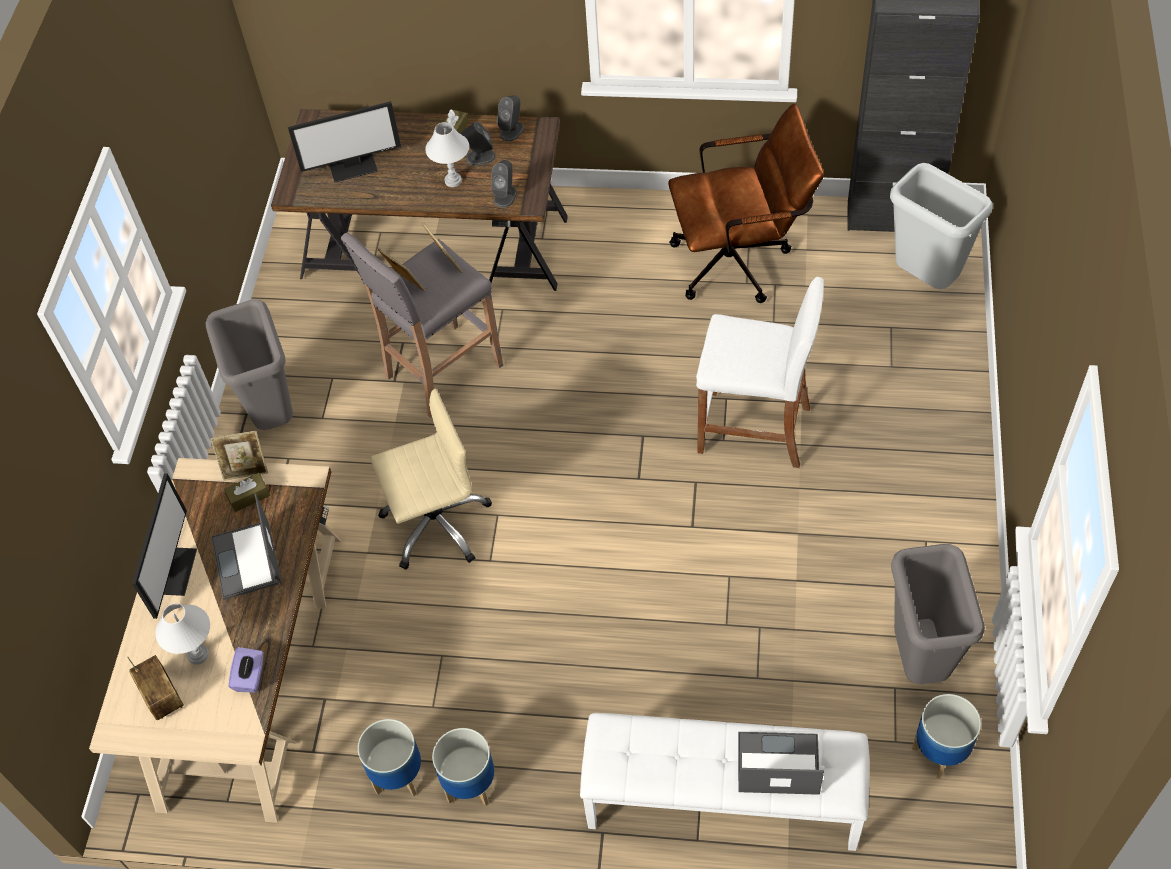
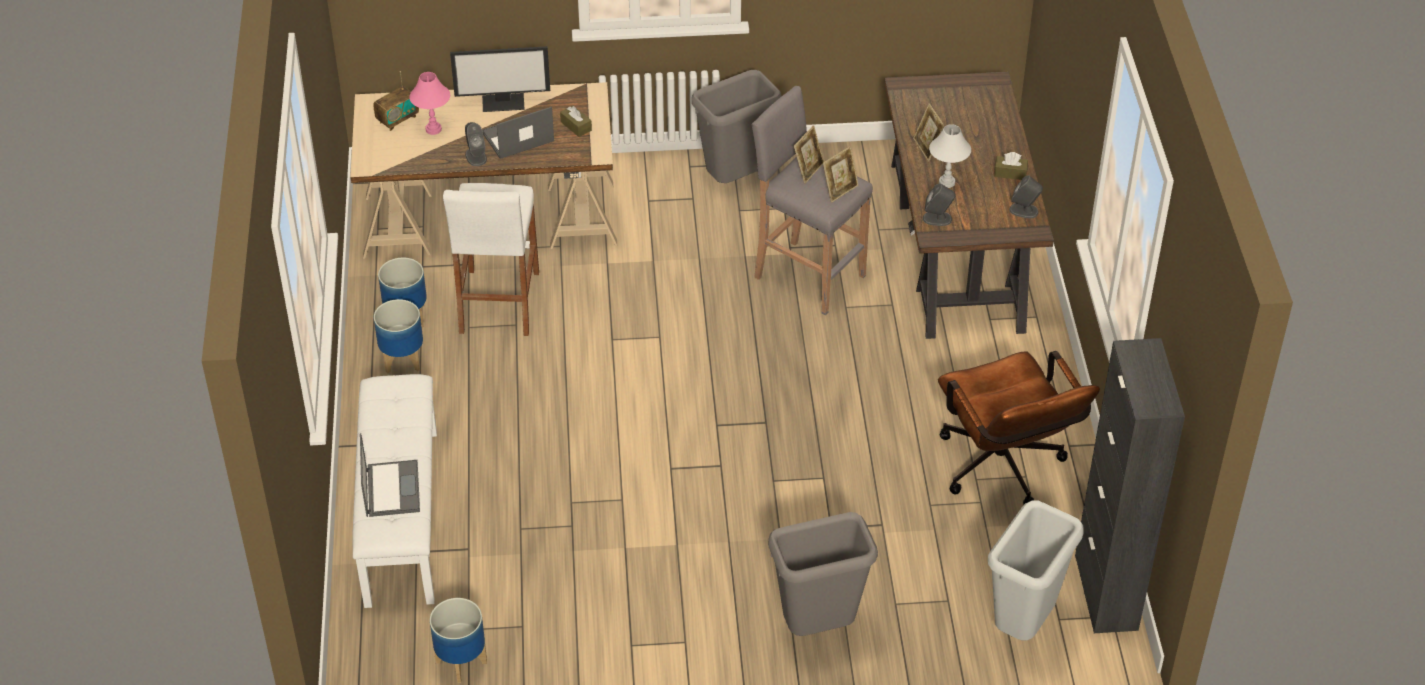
camera: 75 degrees right, 10 degrees down
(198, 655) = (433, 129): white table lamp -> pink table lamp
(246, 470) = (601, 119): picture frame -> picture frame (927, 148)
(250, 677) = (418, 159): purple tissue box -> none
(353, 166) = (945, 117): monitor -> none
(436, 523) = (643, 300): beige office chair -> none
(480, 157) = (982, 195): grey speaker -> grey speaker (476, 156)
(754, 430) = (790, 502): white stool -> white stool (498, 302)
(920, 661) = (552, 643): grey trash can -> grey trash can (818, 630)

